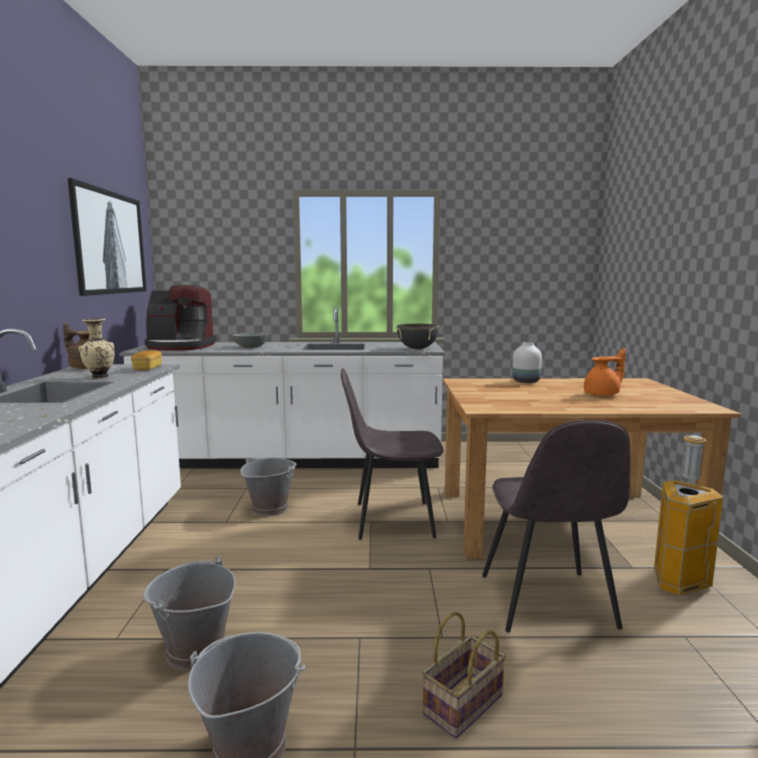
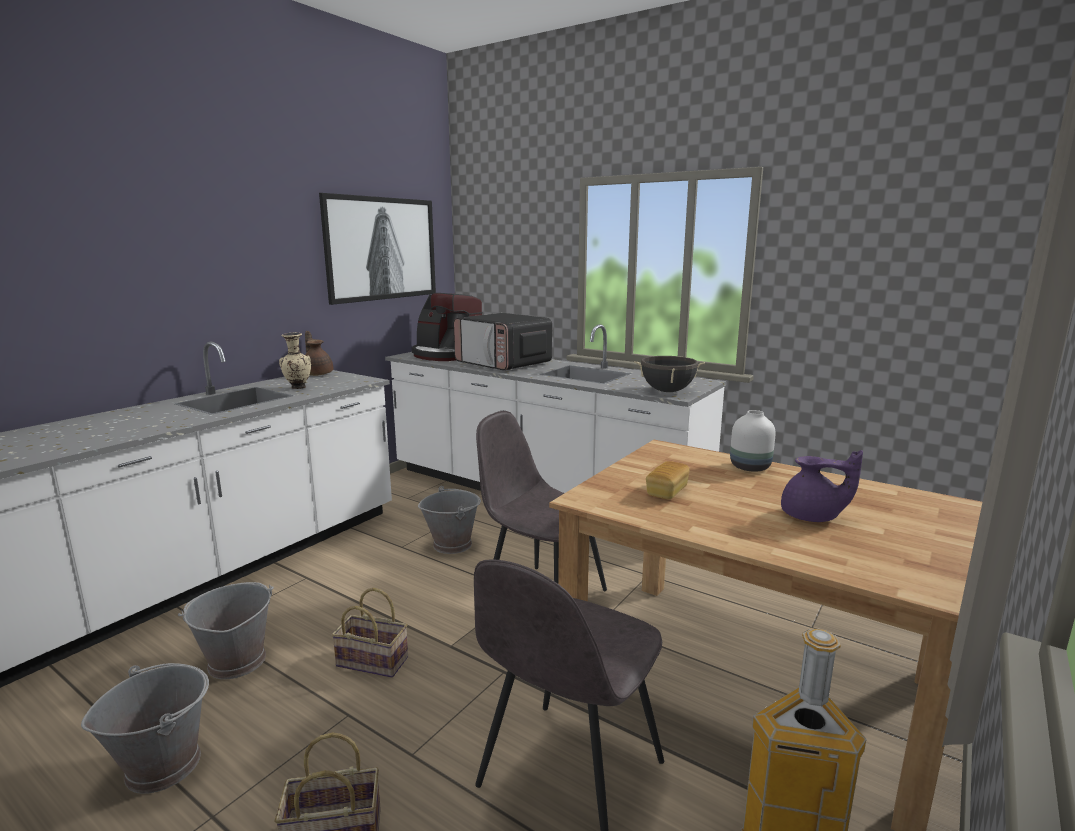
camera: 35 degrees right, 5 degrees up
(147, 368) = (352, 382): bread -> bread (667, 491)
(251, 347) = (503, 363): grey bowl -> microwave
(326, 599) = (374, 661): none -> basket
(603, 394) = (812, 517): orange teapot -> purple teapot

